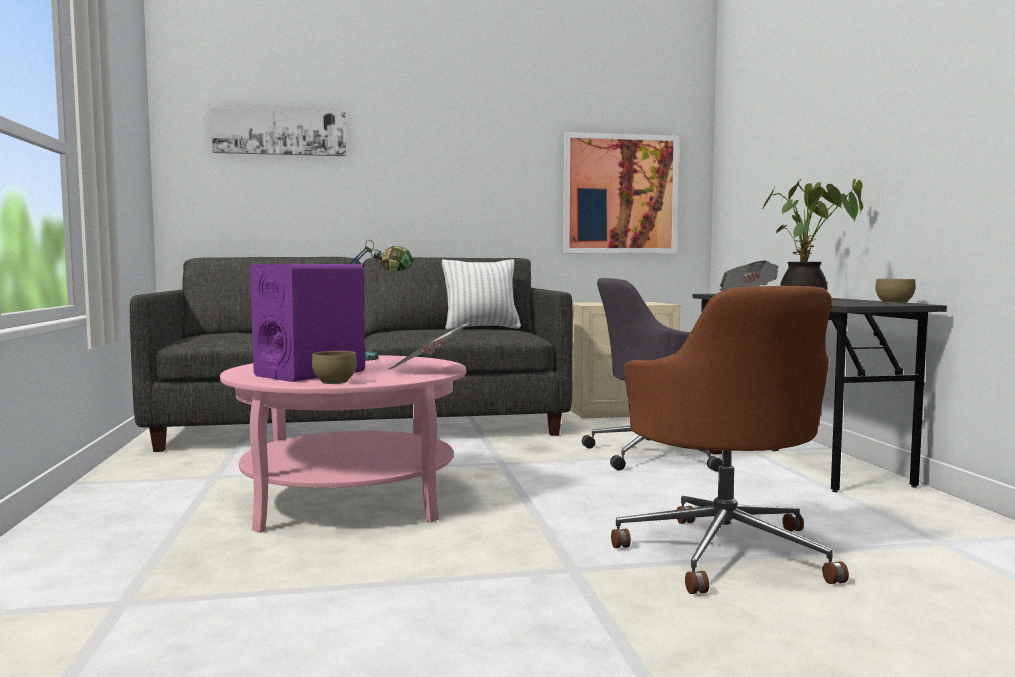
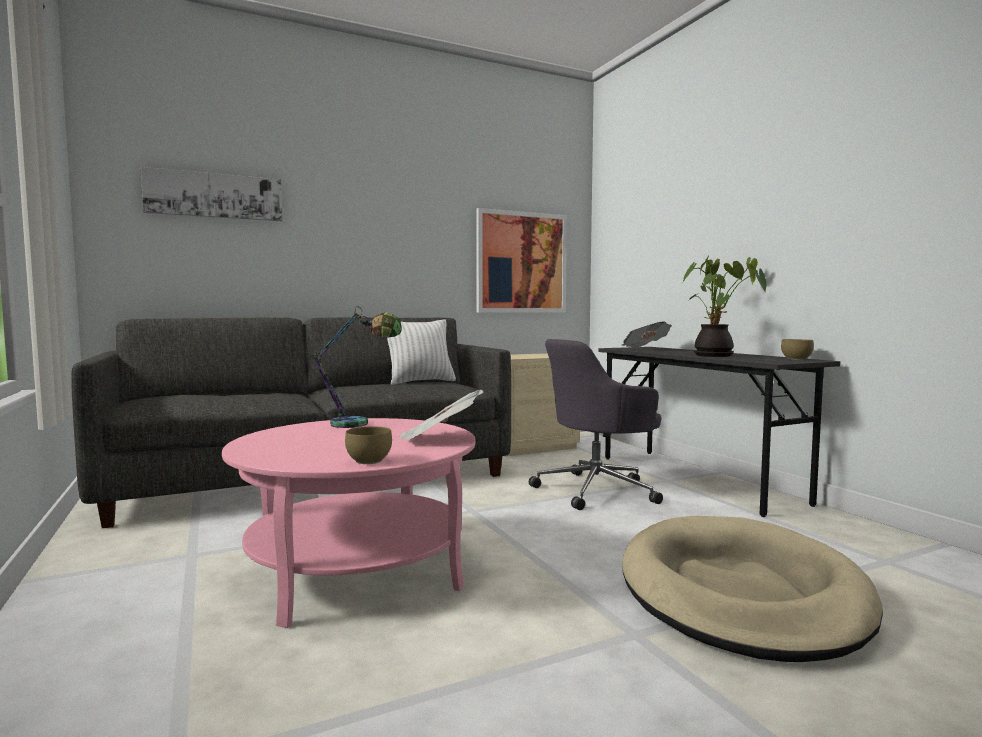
camera: 15 degrees left, 0 degrees up
(310, 373) = (326, 449): purple speaker -> none
(724, 551) = (740, 592): brown office chair -> beige dog bed

